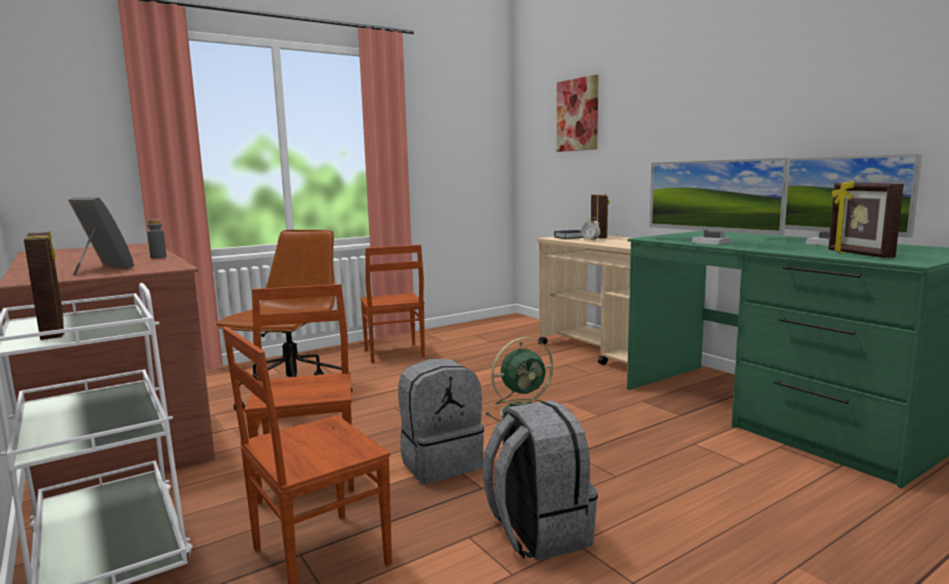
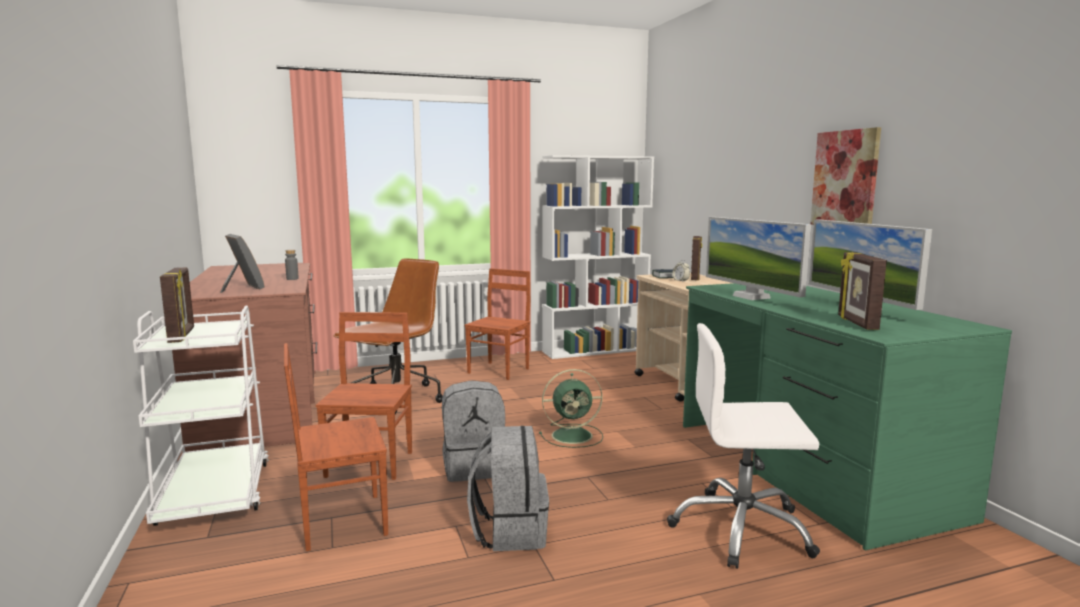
camera: 15 degrees right, 0 degrees up
(393, 354) = (499, 370): brown chair -> brown chair turned 150 degrees counterclockwise
(479, 324) = (595, 350): none -> white bookcase
(578, 115) = (691, 157): picture -> picture (845, 179)
(773, 486) = (741, 529): none -> white office chair

